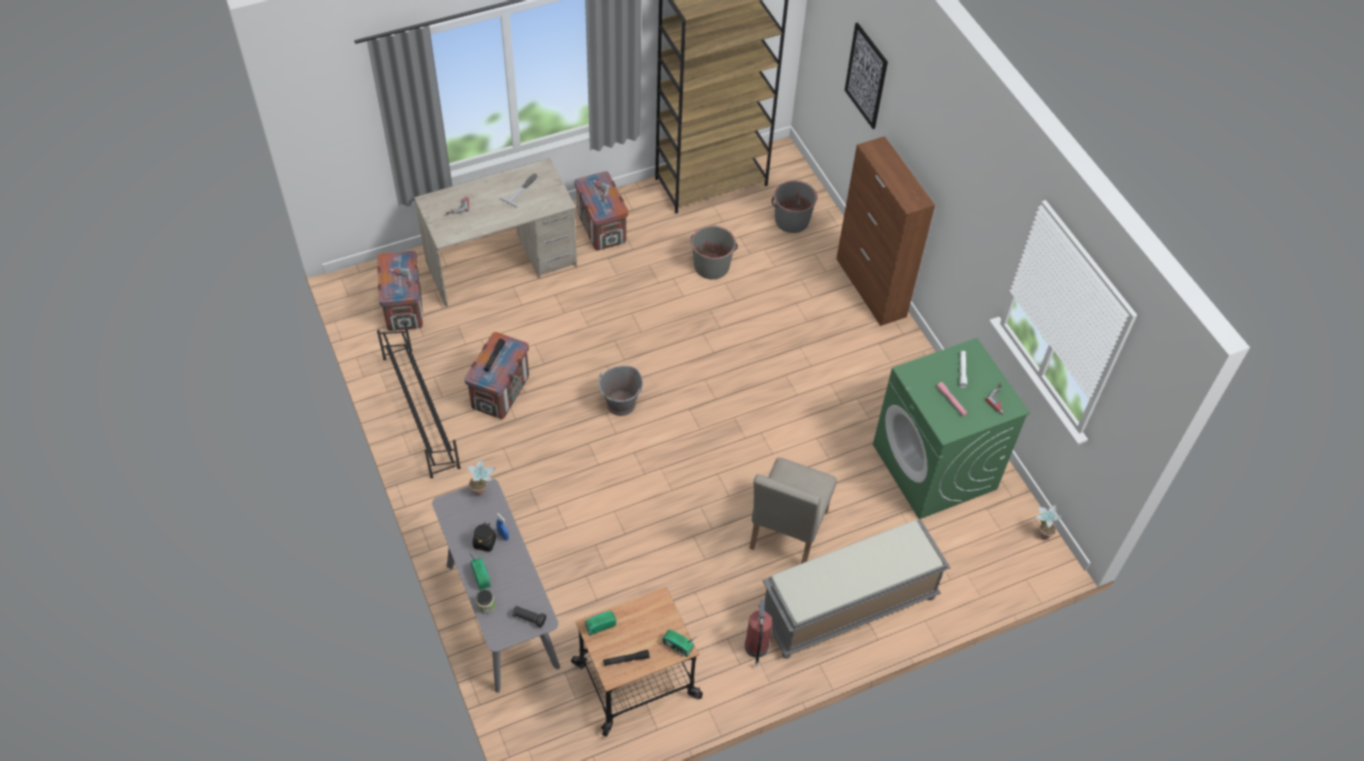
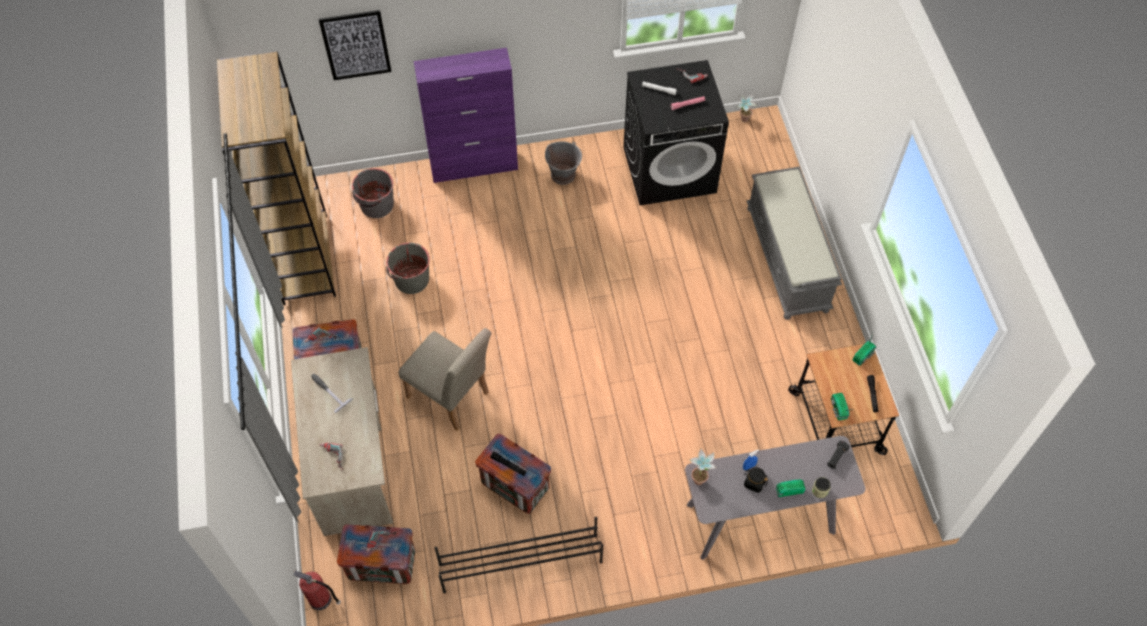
camera: 75 degrees left, 5 degrees up
(621, 404) = (553, 384): grey bucket -> grey bucket (563, 174)
(756, 648) = (816, 330): fire extinguisher -> fire extinguisher (321, 599)
(785, 535) = (715, 286): beige chair -> beige chair (452, 398)
(871, 288) = (474, 166): brown cabinet -> purple cabinet
(935, 467) = (670, 170): green washing machine -> black washing machine

